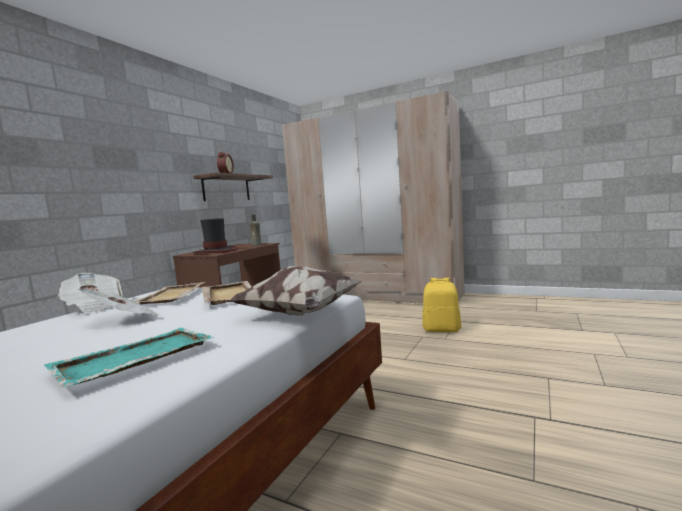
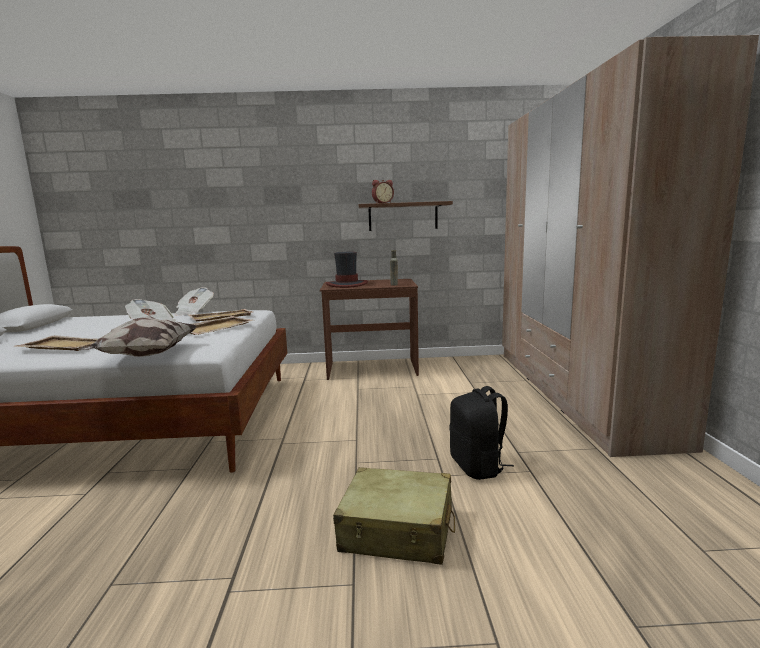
camera: 60 degrees right, 5 degrees up
(133, 358) = (64, 345): turquoise tray -> beige tray
(442, 329) = (478, 467): yellow backpack -> black backpack
(498, 359) = (397, 530): none -> beige suitcase

